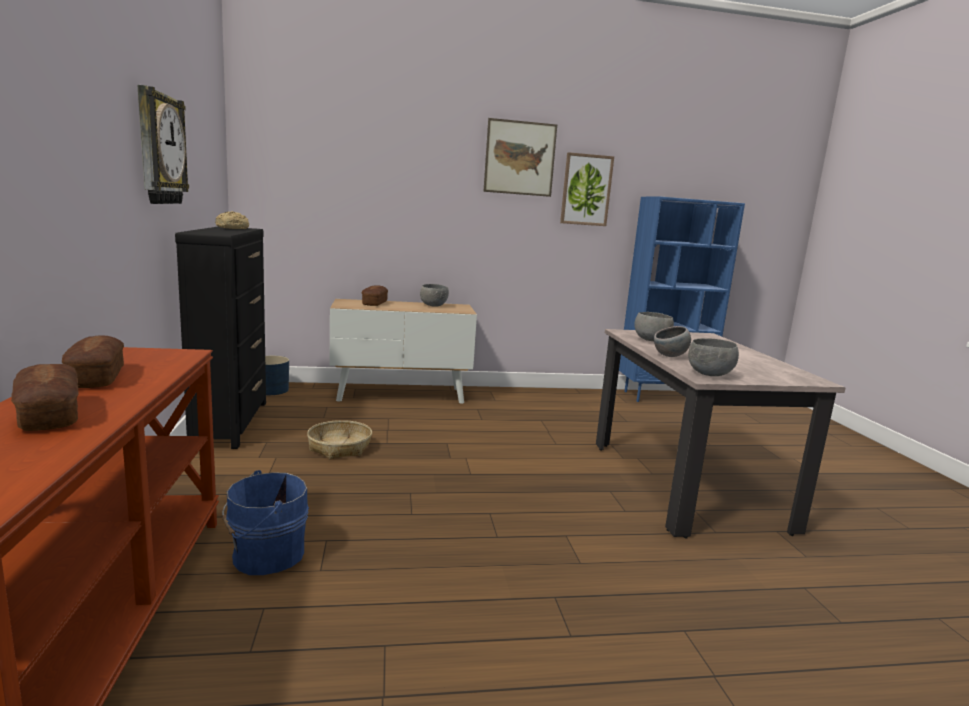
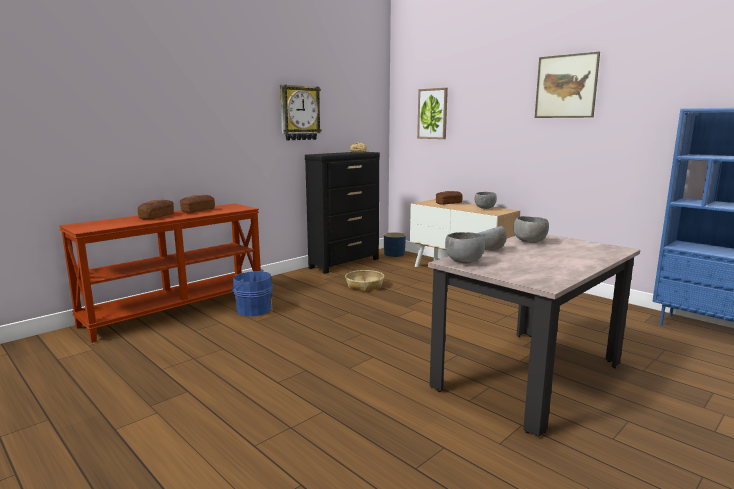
camera: 55 degrees right, 0 degrees up
(586, 190) = (630, 108): picture -> picture (432, 114)

